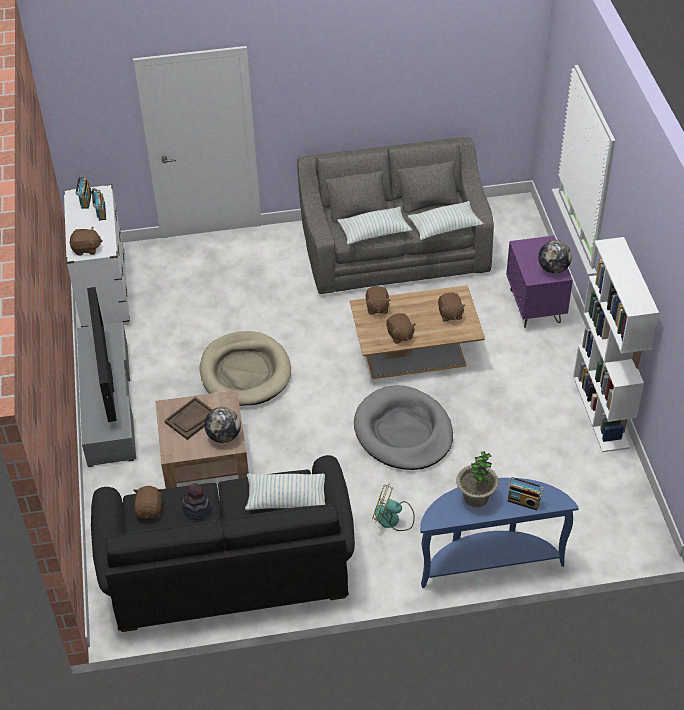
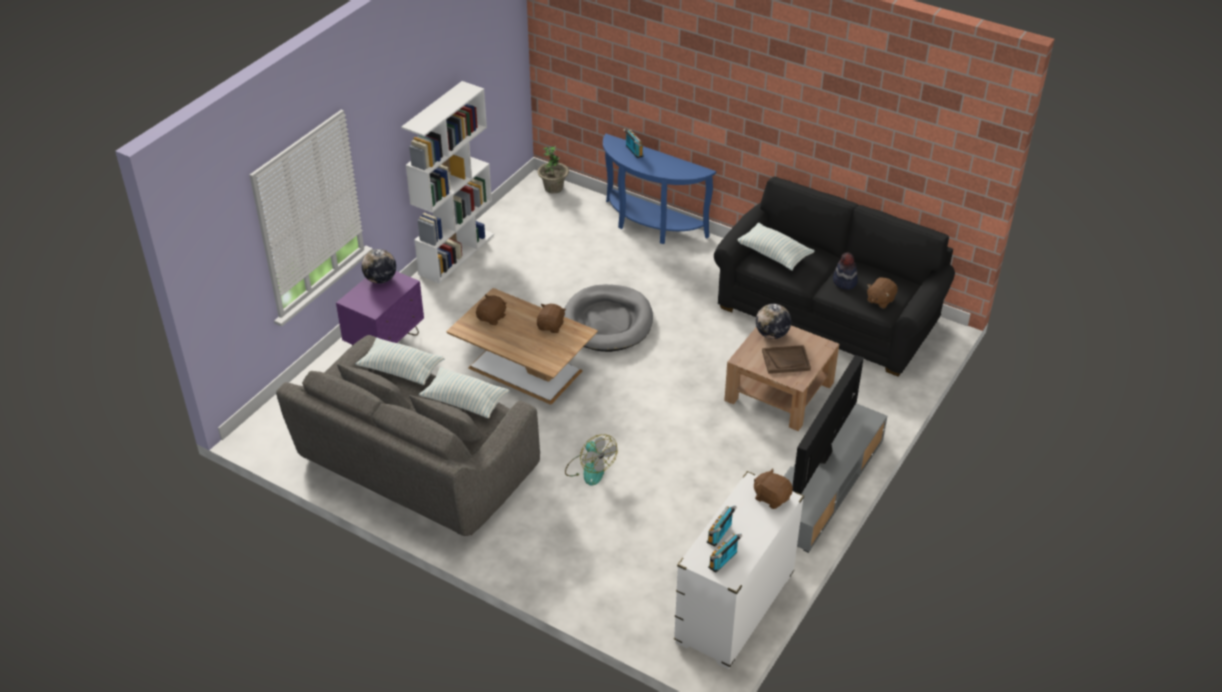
camera: 140 degrees left, 5 degrees down
(245, 372) = (677, 439): beige dog bed -> none
(377, 307) = (539, 357): brown plush toy -> none
(393, 518) = (682, 278): fan -> fan (589, 469)
(476, 498) = (660, 167): potted plant -> potted plant (553, 188)

